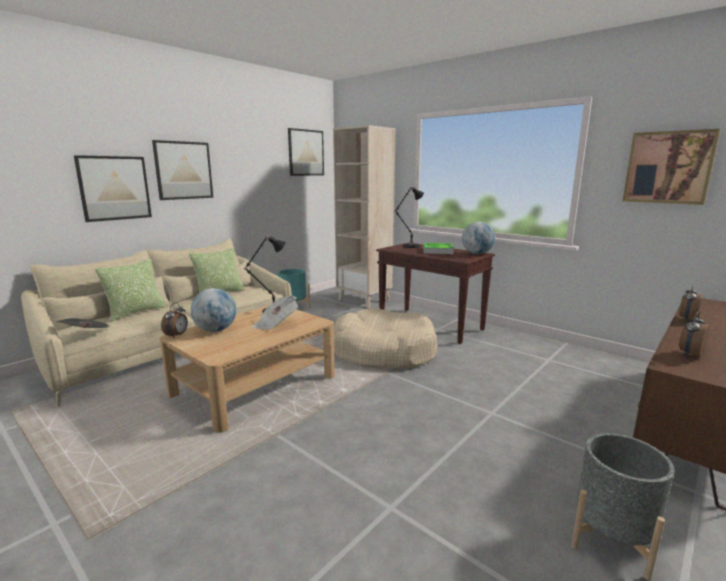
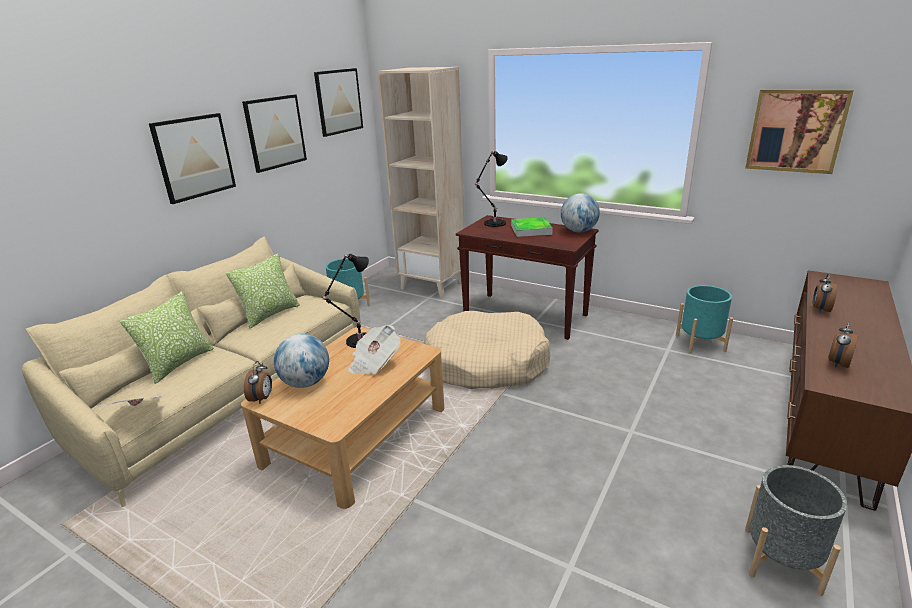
camera: 10 degrees left, 10 degrees up
(114, 188) = (111, 200): picture -> picture (275, 132)
(581, 358) = (700, 343): none -> turquoise planter

